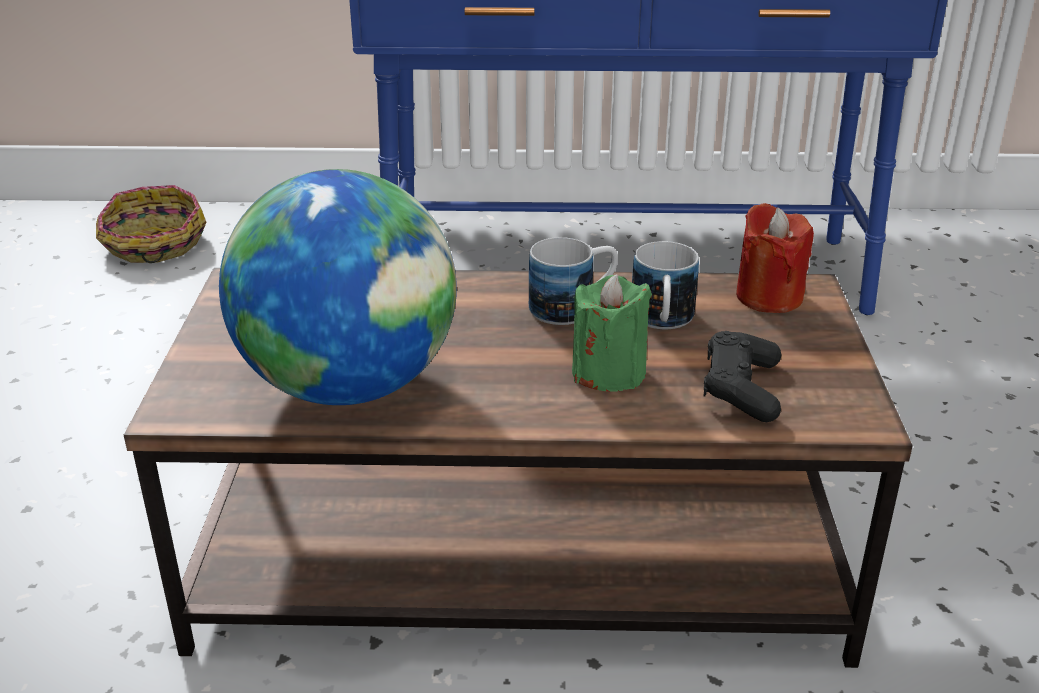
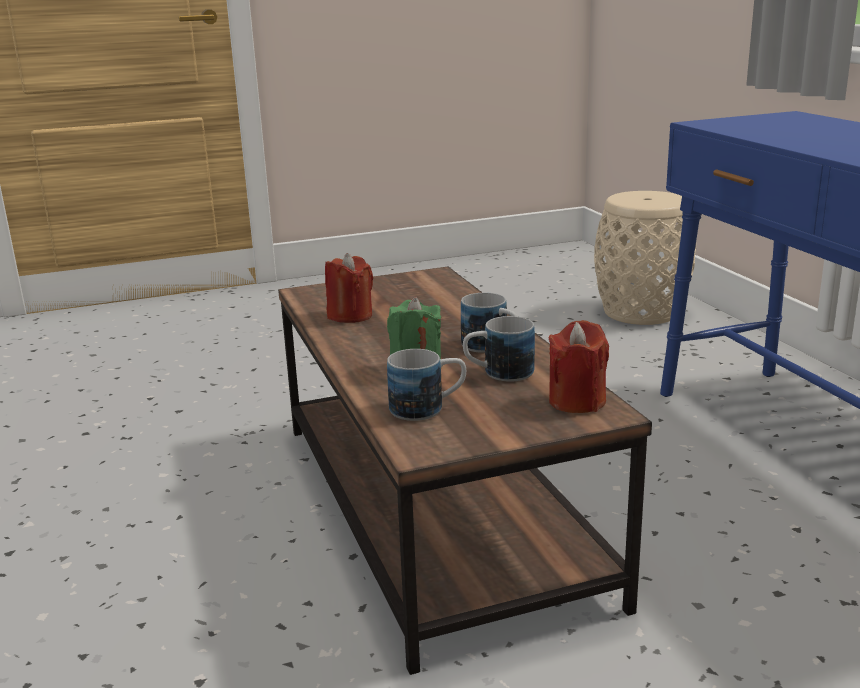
camera: 70 degrees right, 10 degrees down
(154, 245) = (641, 312): basket -> beige stool
(349, 385) = (350, 315): globe -> red candle
(741, 389) = (428, 408): black game controller -> mug

